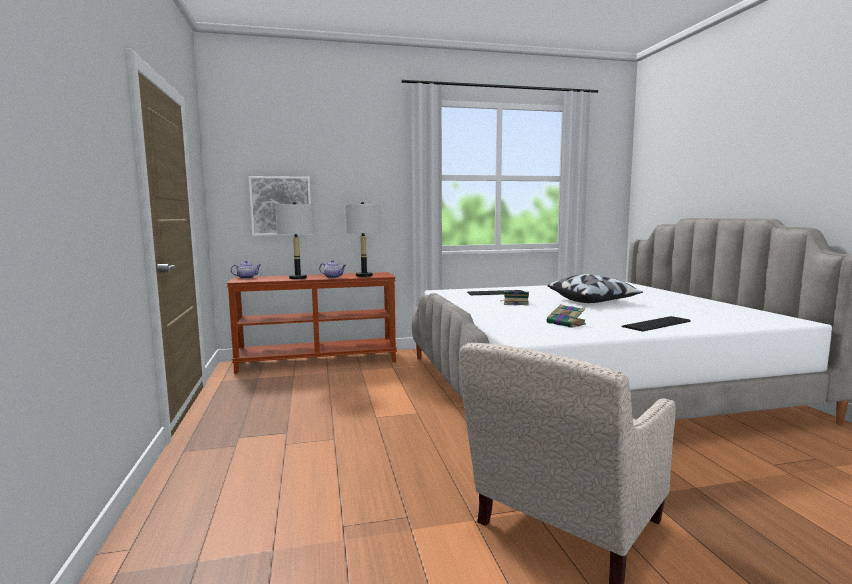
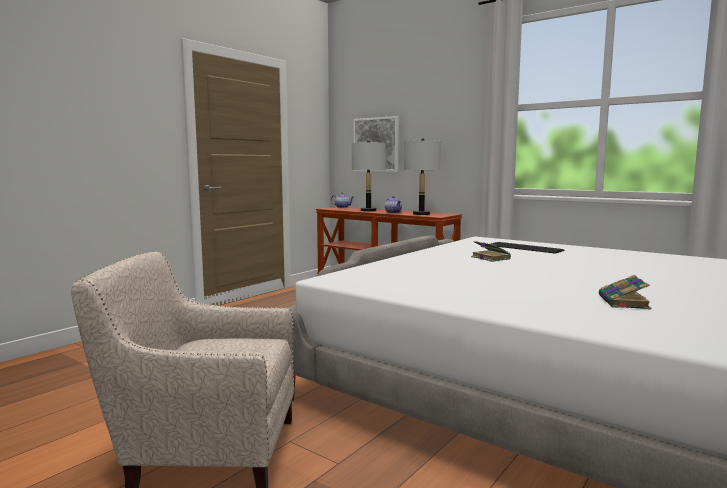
camera: 50 degrees right, 0 degrees up
(566, 324) = (432, 280): book -> book (624, 303)
(593, 301) = (593, 272): pillow -> none
(658, 324) = (527, 304): keyboard -> none

